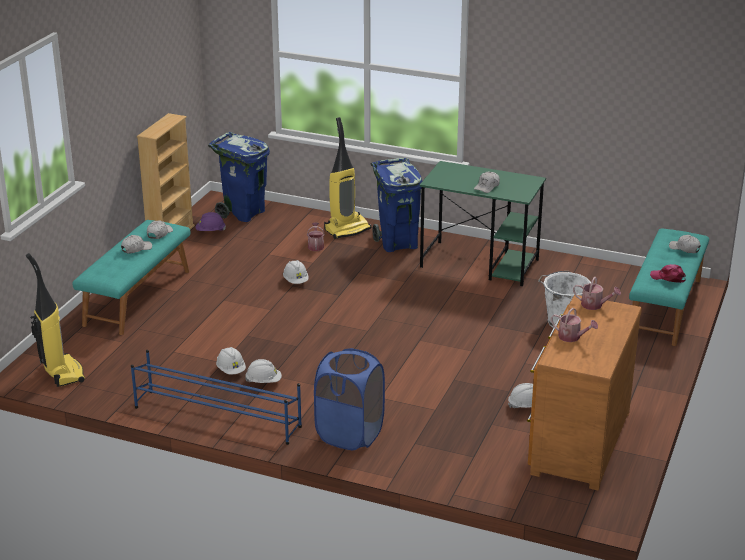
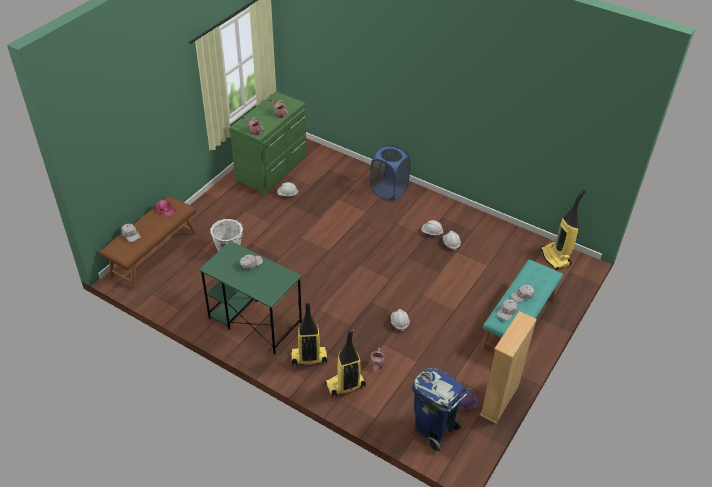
camera: 170 degrees left, 15 degrees up
(216, 416) = (460, 212): blue shoe rack -> none
(397, 243) = (308, 358): blue trash can -> vacuum cleaner
(577, 442) = (273, 169): brown dresser -> green dresser
(666, 308) = (154, 254): turquoise bench -> brown bench

